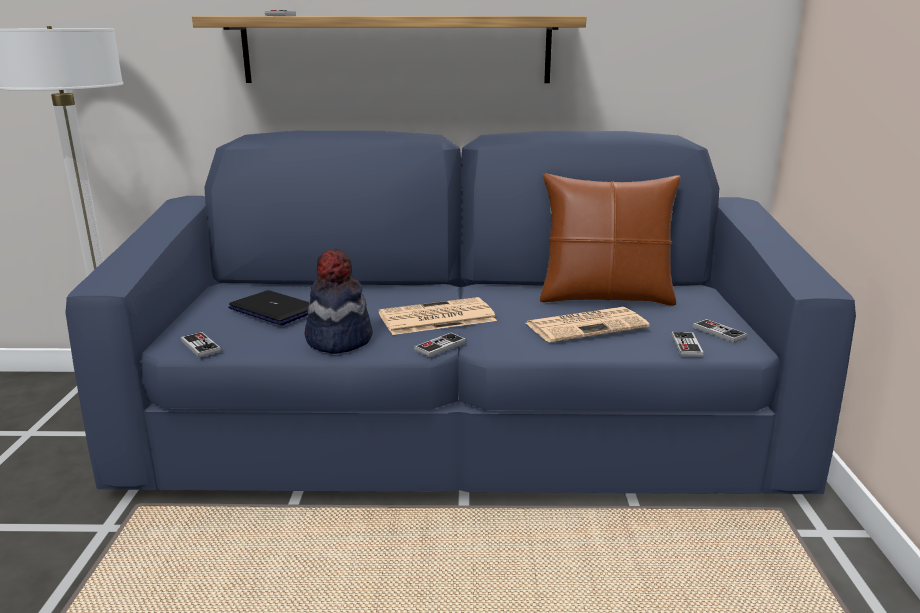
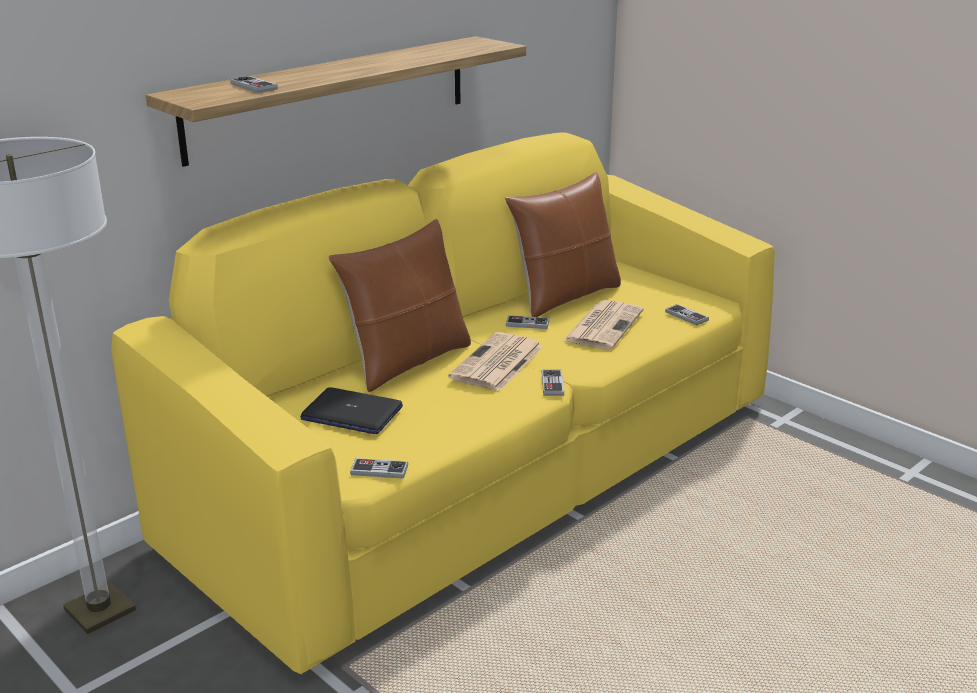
camera: 45 degrees left, 5 degrees up
(275, 309) = (351, 413): laptop -> laptop turned 150 degrees counterclockwise
(338, 339) = (470, 413): hat -> none
(385, 296) = (407, 361): none -> brown pillow
(460, 432) = (486, 469): blue sofa -> yellow sofa
(719, 332) = (685, 298): game controller -> game controller (527, 324)

